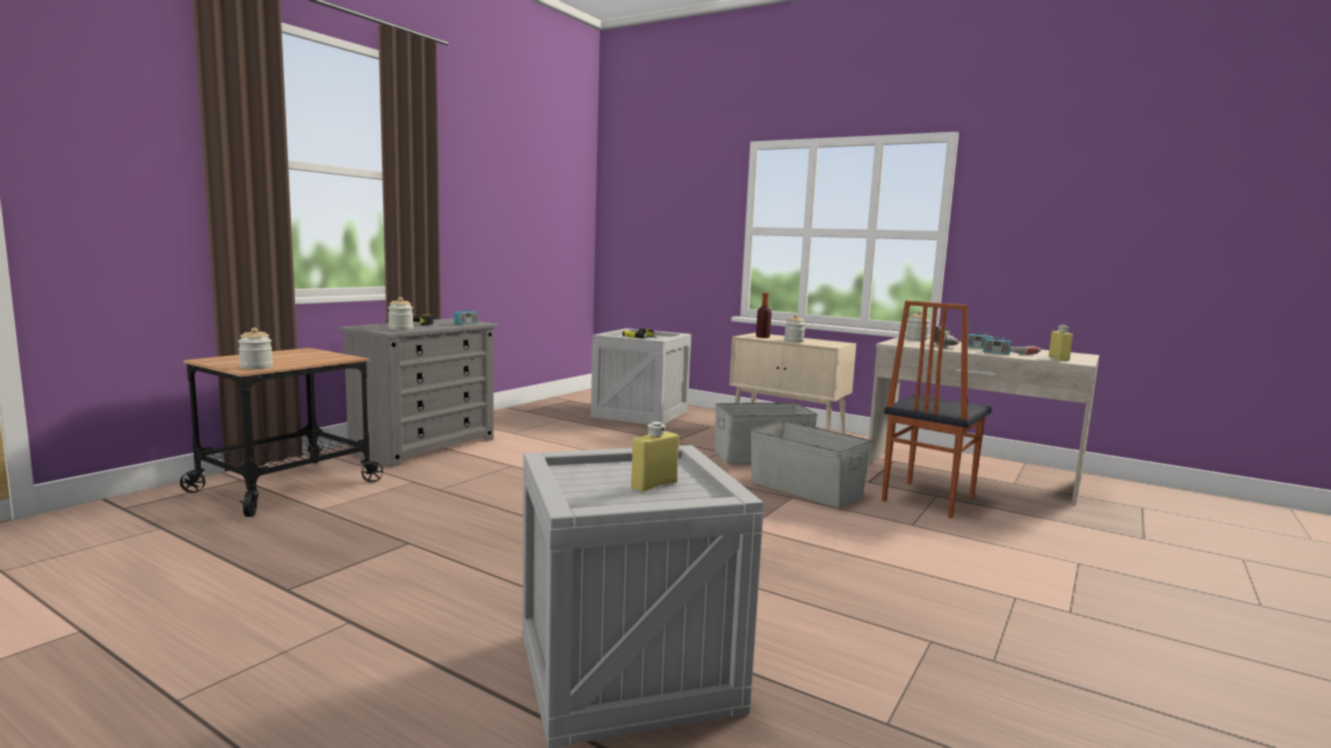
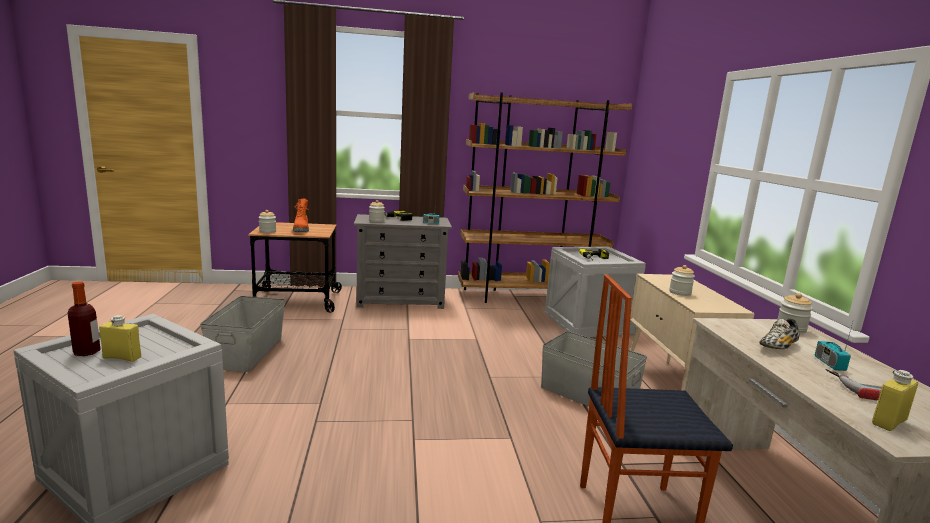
camera: 50 degrees right, 5 degrees up
(297, 358) = (301, 230): none -> orange boot
(542, 408) = (530, 296): none -> brown bookcase
(762, 337) = (666, 281): bottle -> bottle (87, 352)
(805, 489) = (542, 437): grey storage box -> grey storage box (248, 352)
(996, 353) = (811, 378): radio -> none

